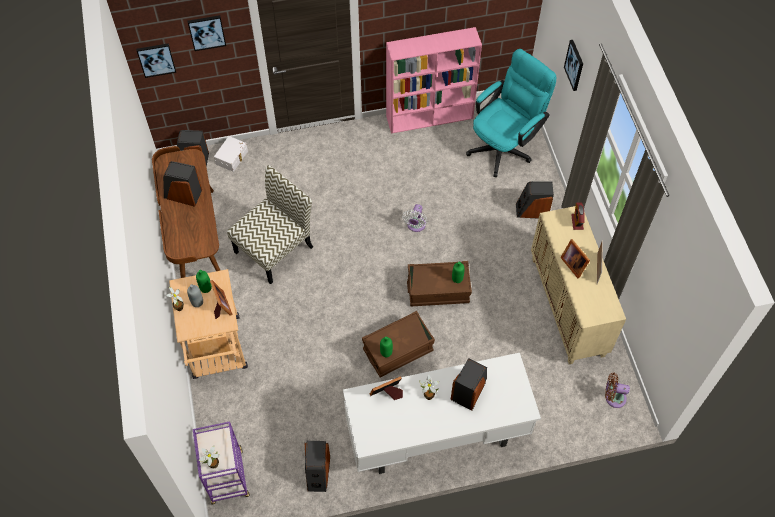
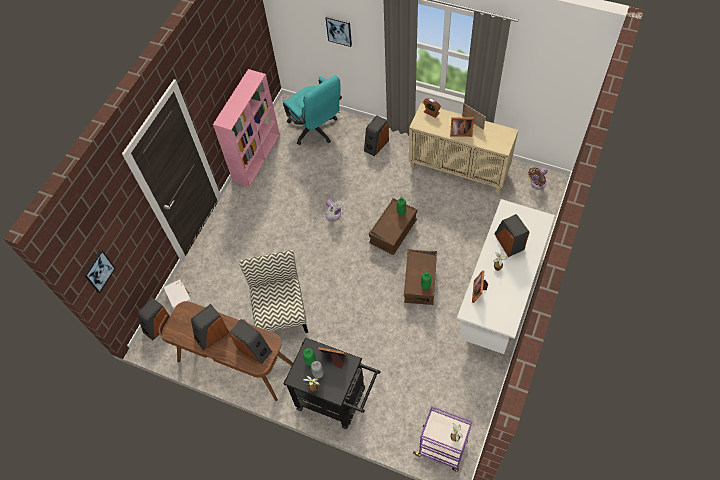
camera: 50 degrees left, 0 degrees up
(207, 32) = (117, 216): picture -> none
(217, 352) = (337, 400): beige cart -> black cart
(318, 473) = (477, 385): speaker -> speaker (254, 349)
(504, 146) = (316, 130): turquoise office chair -> turquoise office chair turned 150 degrees clockwise

